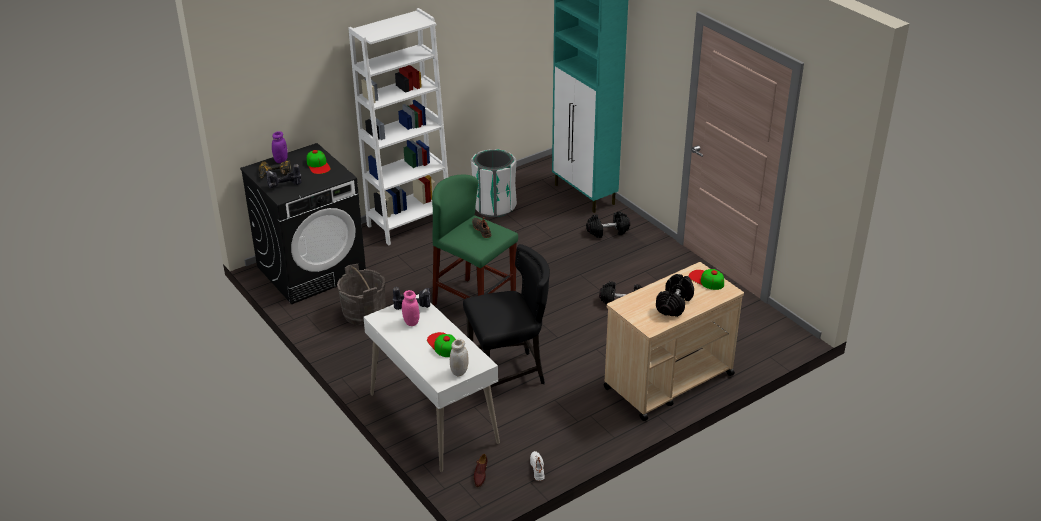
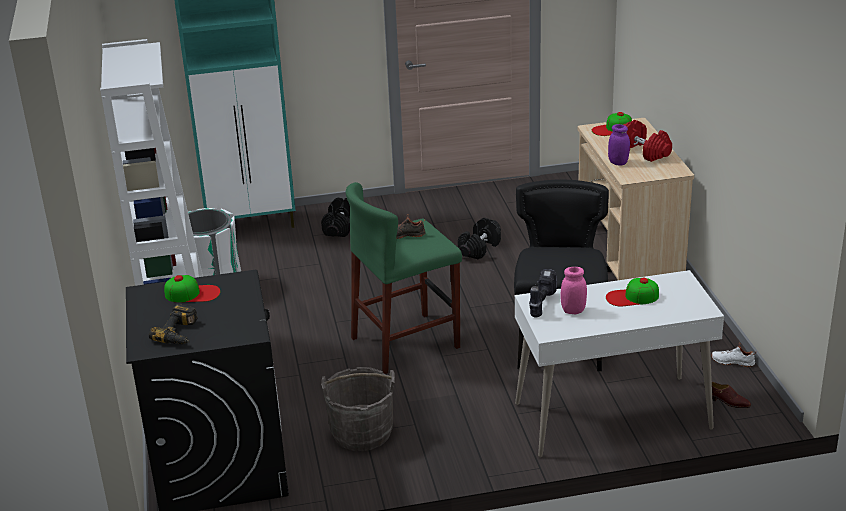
camera: 65 degrees left, 5 degrees down
(281, 160) = (144, 322): purple jar -> purple jar (618, 162)
(283, 186) = (223, 329): power drill -> none
(459, 372) = (690, 295): white jar -> none
(674, 304) = (644, 152): black dumbbell -> red dumbbell

